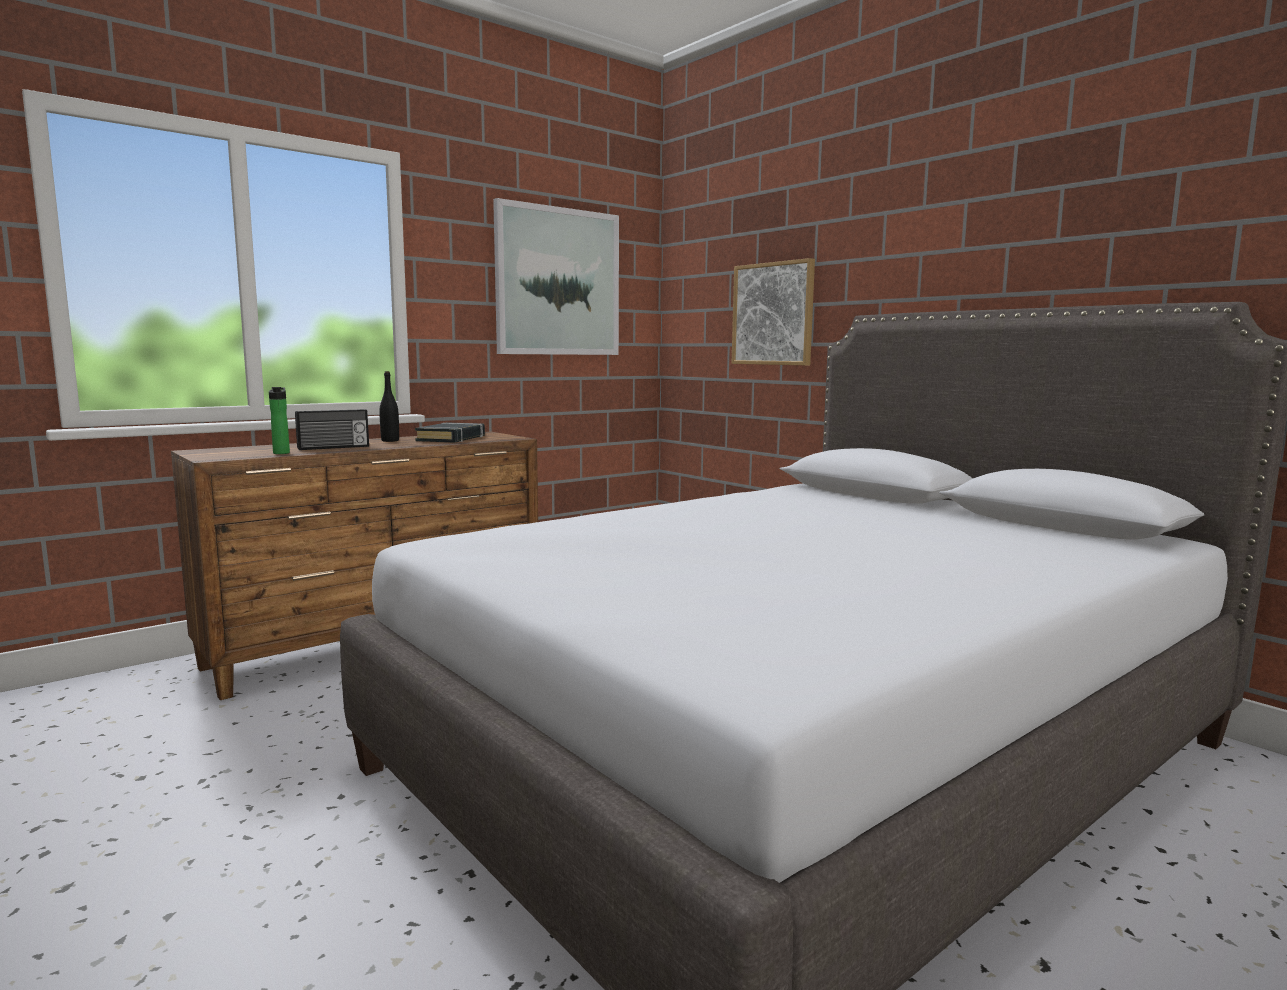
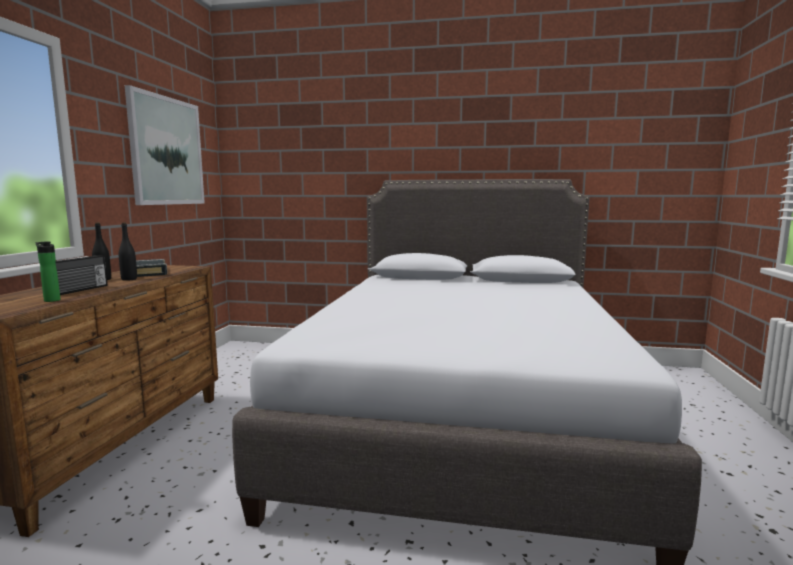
camera: 40 degrees left, 0 degrees up
(409, 443) = (129, 279): none -> black bottle
(773, 314) = (317, 177): picture -> none

